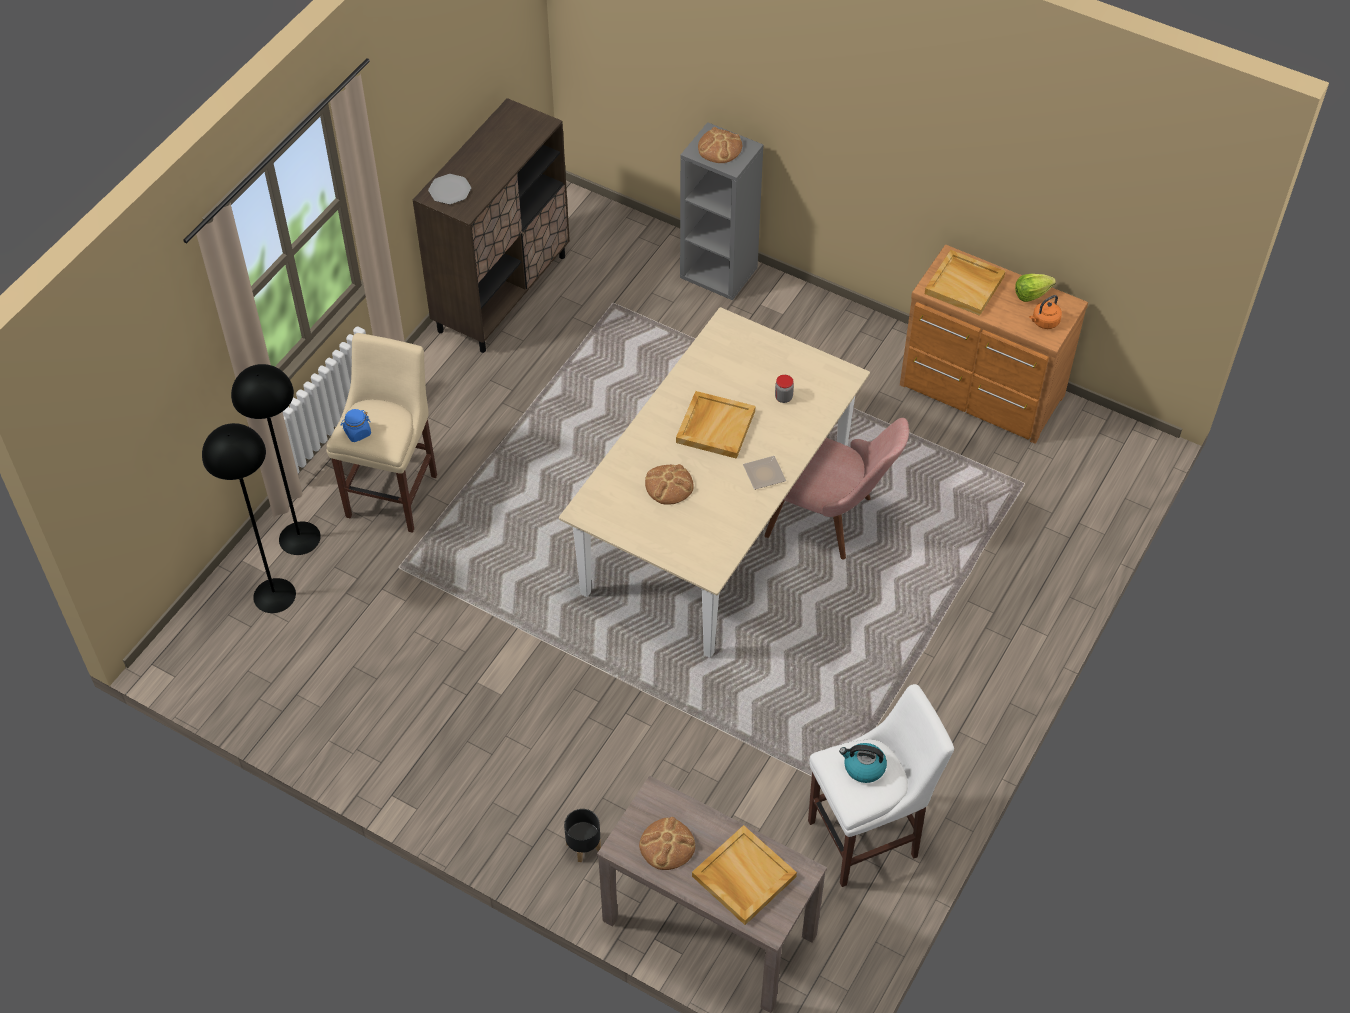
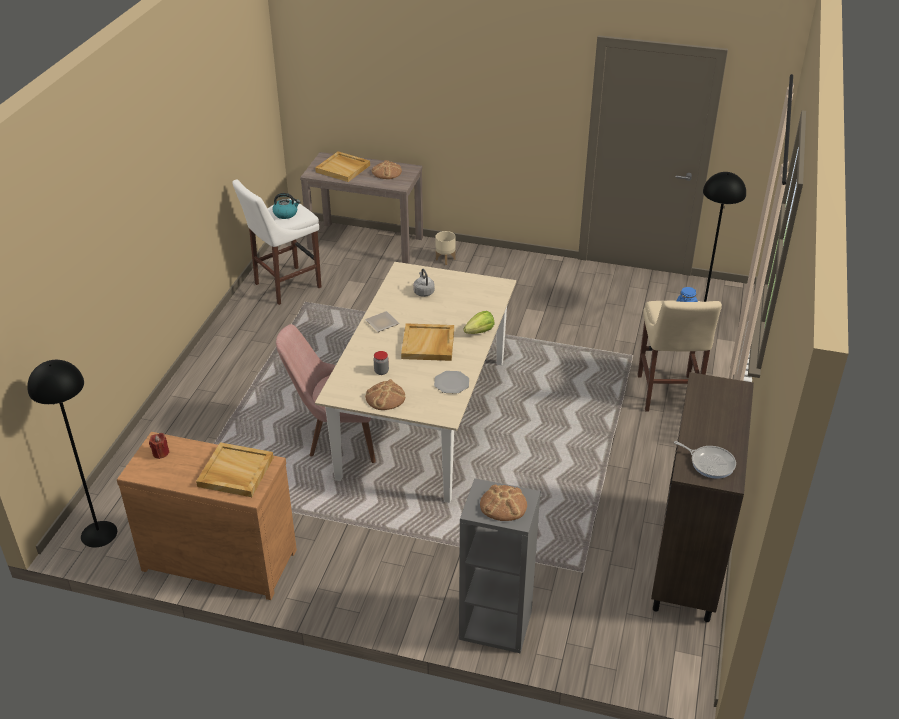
camera: 165 degrees right, 15 degrees down
(299, 537) = (710, 359): black floor lamp -> black floor lamp (99, 534)
(450, 190) = (727, 395): plate -> plate (451, 383)
(517, 128) = (710, 463): none -> frying pan
(584, 846) = (445, 259): black planter -> beige planter
(669, 485) = (448, 306): bread -> bread (385, 397)
(693, 520) = (423, 292): none -> grey kettle
(1031, 294) = (171, 475): lettuce -> lettuce (480, 331)
(1044, 322) = (160, 453): orange kettle -> red candle

